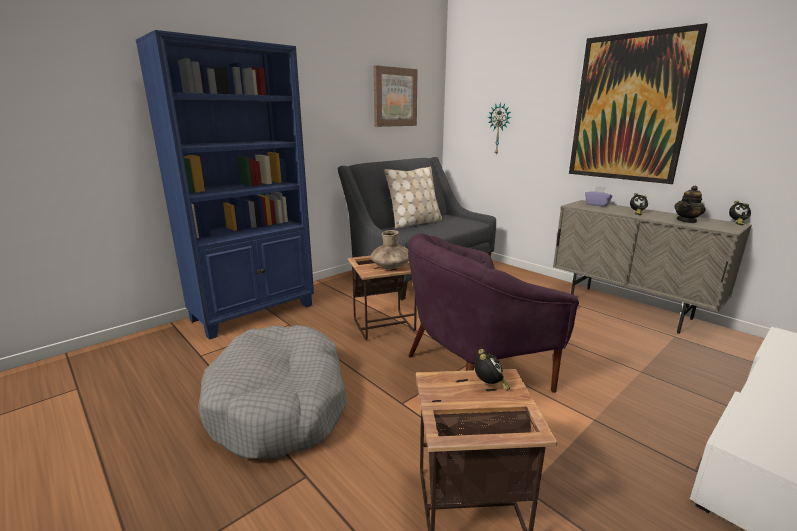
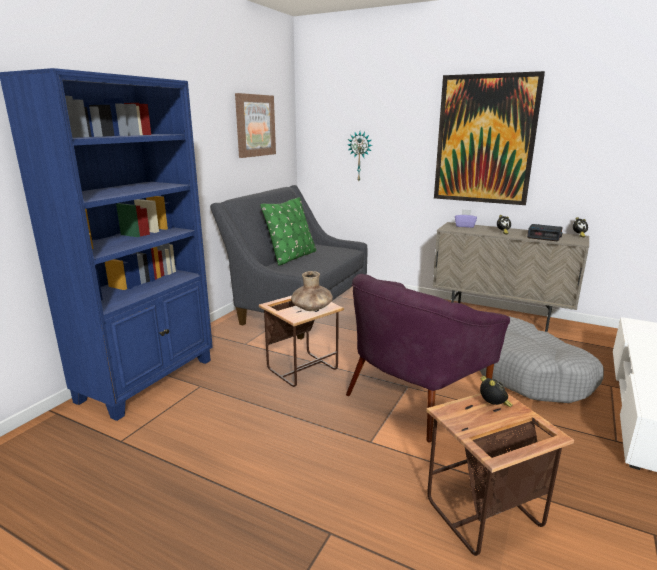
camera: 20 degrees left, 0 degrees up
(280, 404) = (253, 472): grey dog bed -> grey dog bed (528, 373)
(414, 223) = (291, 257): beige pillow -> green pillow
(687, 221) = (544, 236): teapot -> alarm clock

